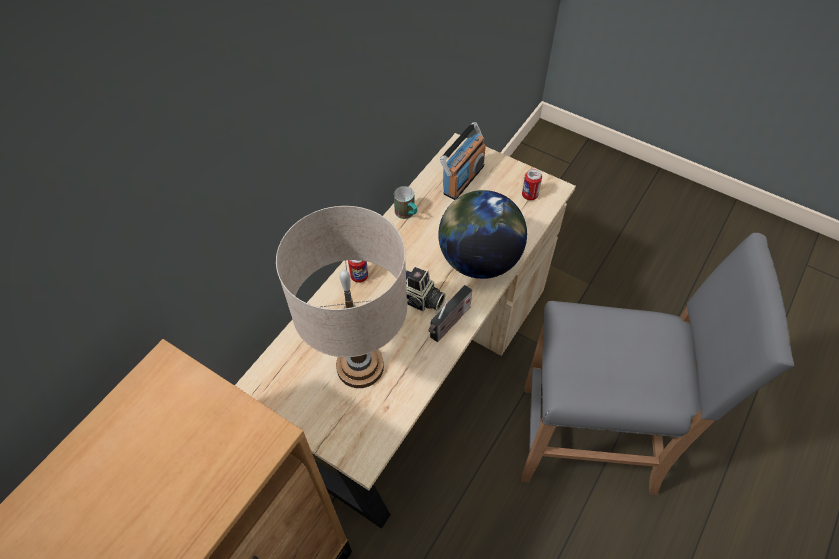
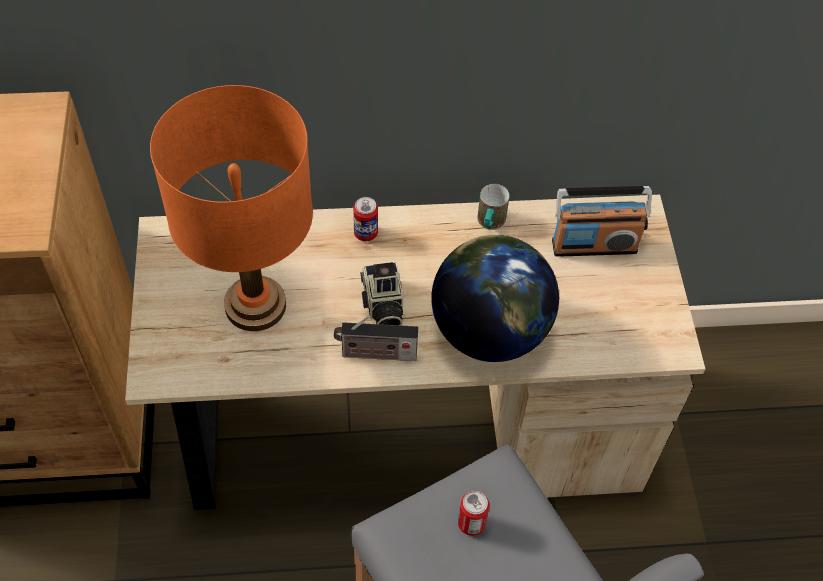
camera: 50 degrees right, 0 degrees up
(360, 366) = (256, 306): beige table lamp -> orange table lamp
(529, 195) = (638, 327): can -> can (471, 523)

